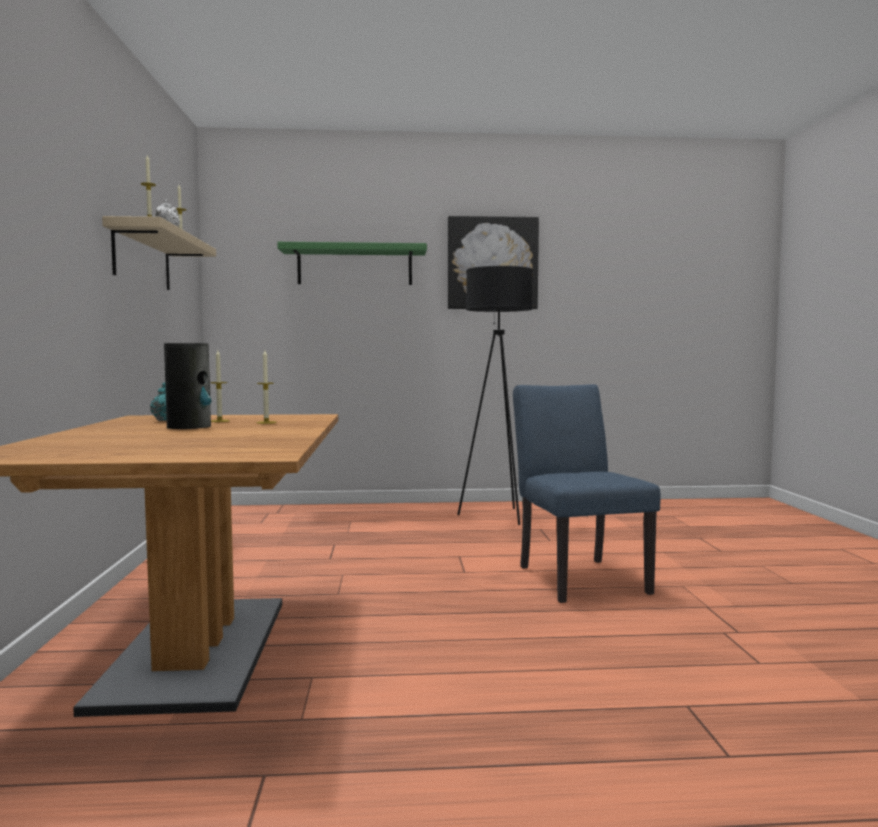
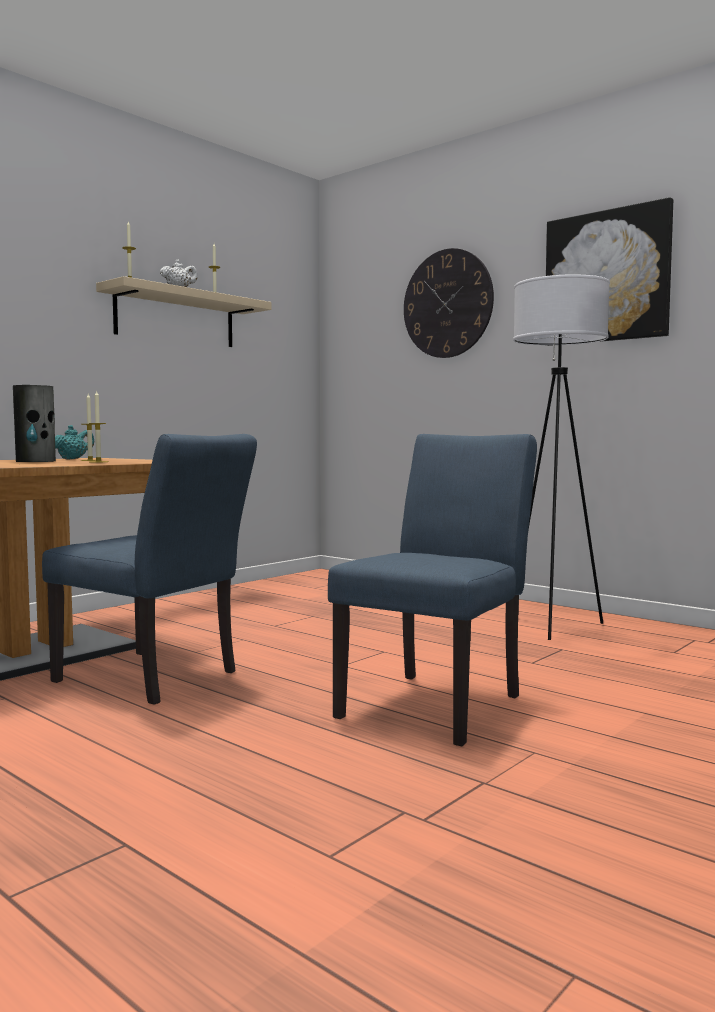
camera: 45 degrees right, 0 degrees up
(355, 266) = (447, 304): green shelf -> wall clock
(379, 620) = (156, 679): none -> blue chair
(497, 516) = (553, 626): black floor lamp -> white floor lamp

